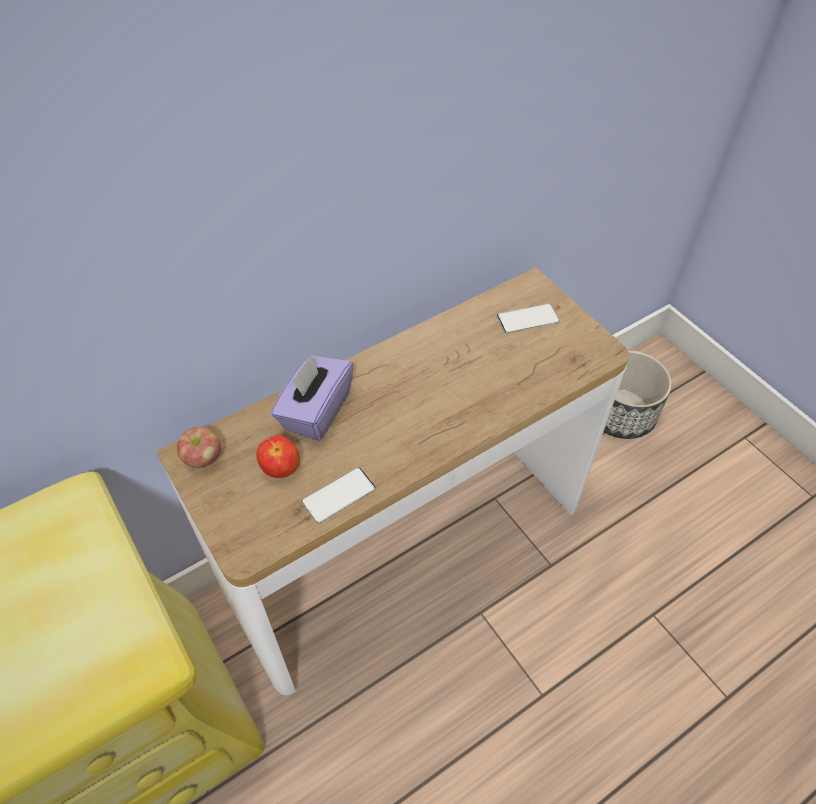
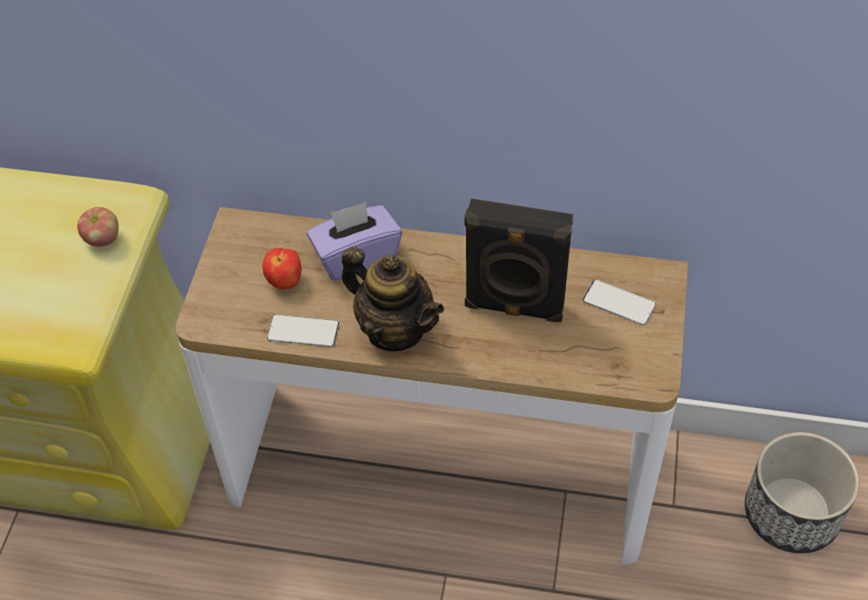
camera: 45 degrees right, 0 degrees up
(203, 458) = (243, 235): apple -> apple (103, 239)
(406, 442) = (395, 329): none -> teapot
(468, 368) = (514, 308): none -> black speaker

